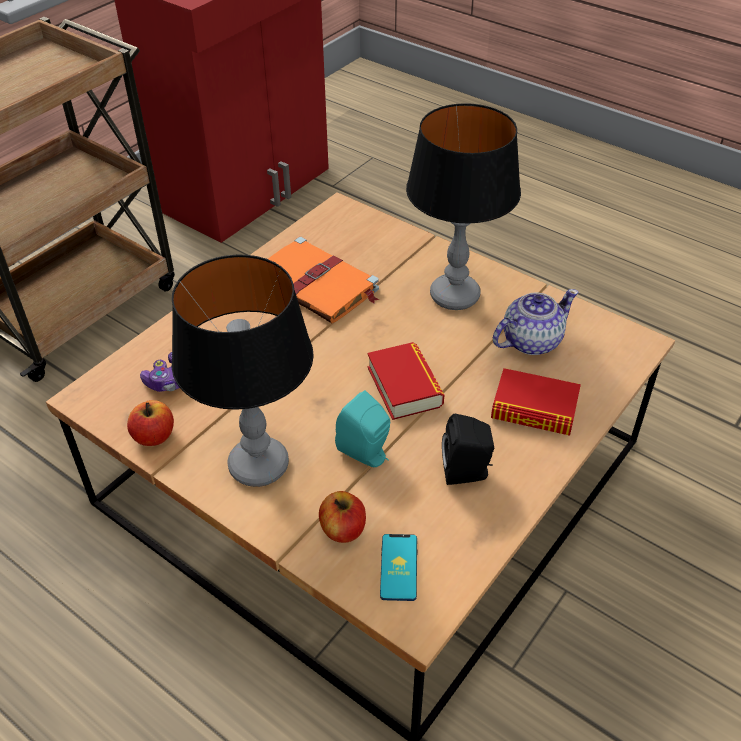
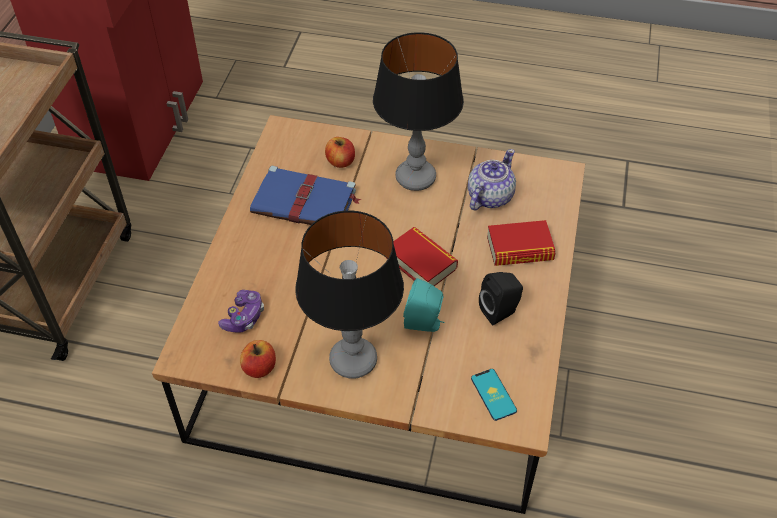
camera: 25 degrees left, 5 degrees up
(317, 285) = (306, 202): orange book -> blue book
(343, 529) = (441, 383): apple -> apple (340, 162)

